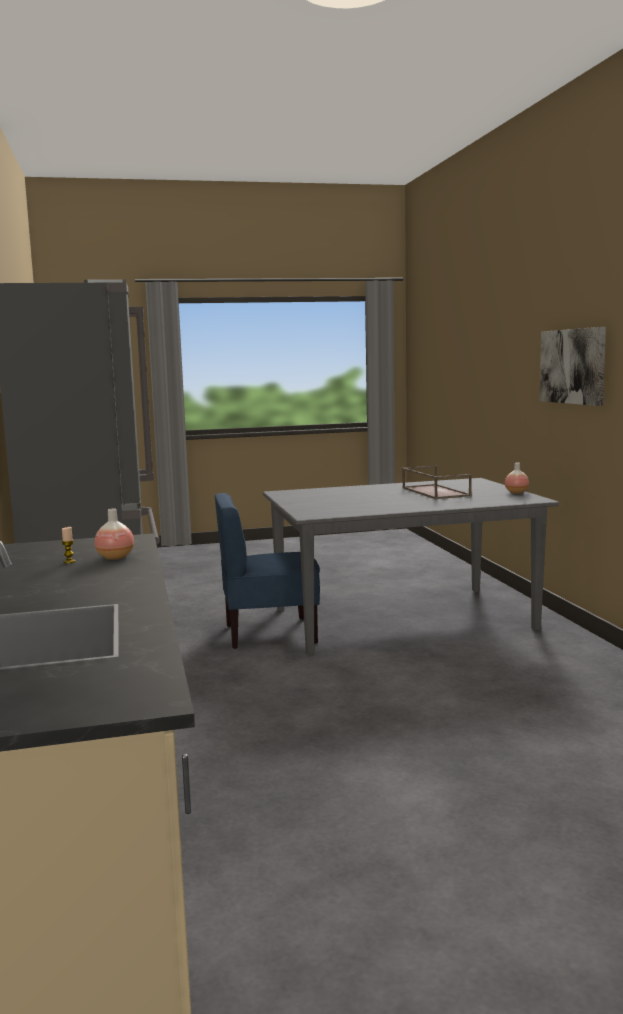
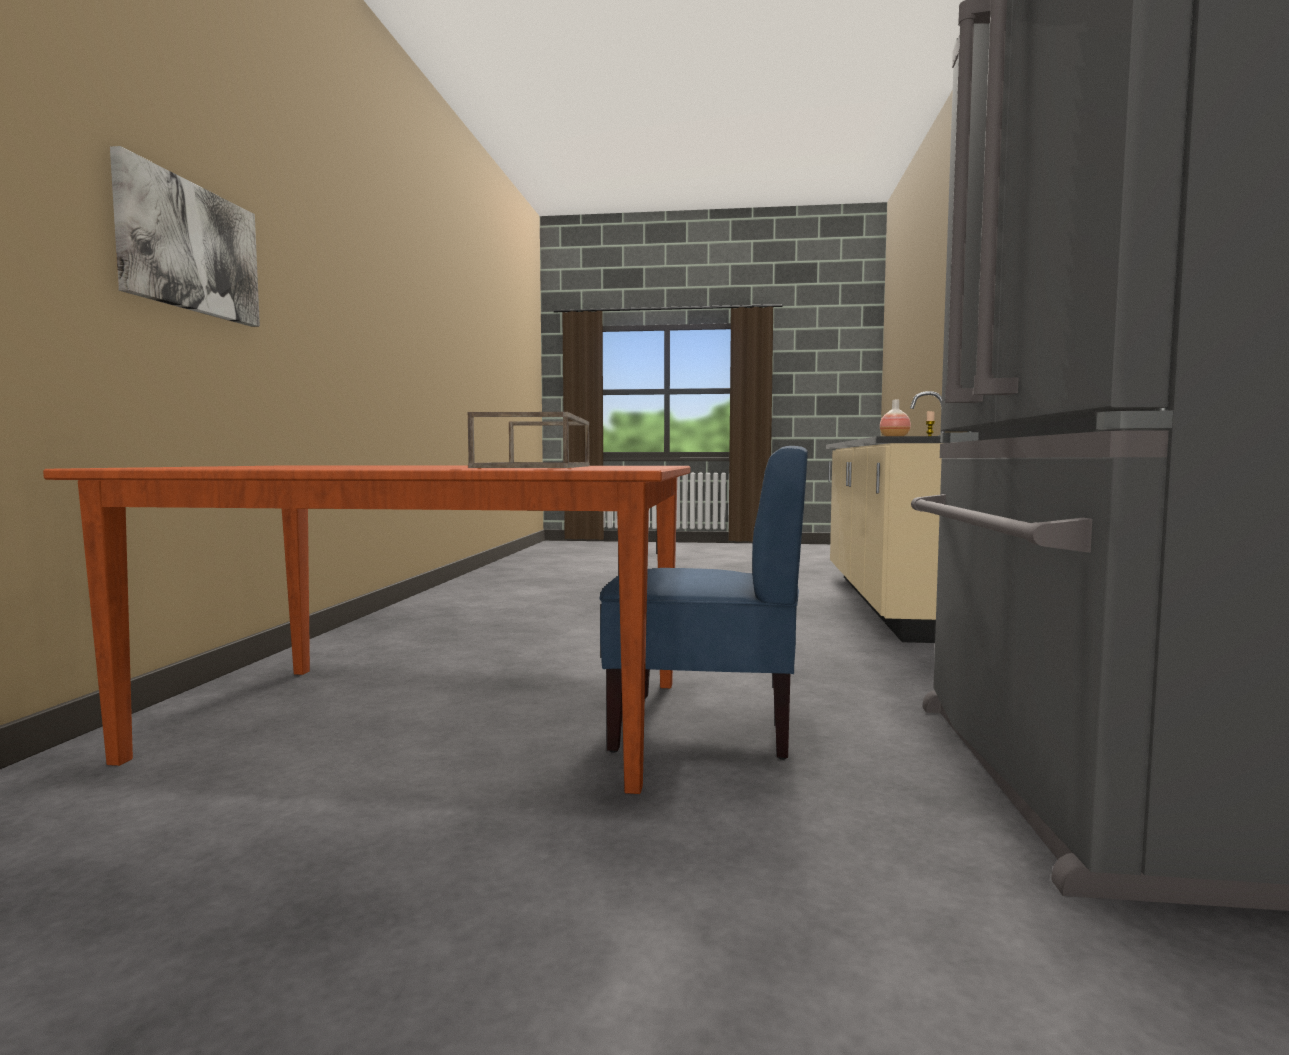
camera: 160 degrees left, 5 degrees down
(401, 619) = (434, 718): grey dining table -> brown dining table
(434, 492) = (342, 466): brown tray -> brown tray (537, 467)
(516, 492) = (252, 465): vase -> none

